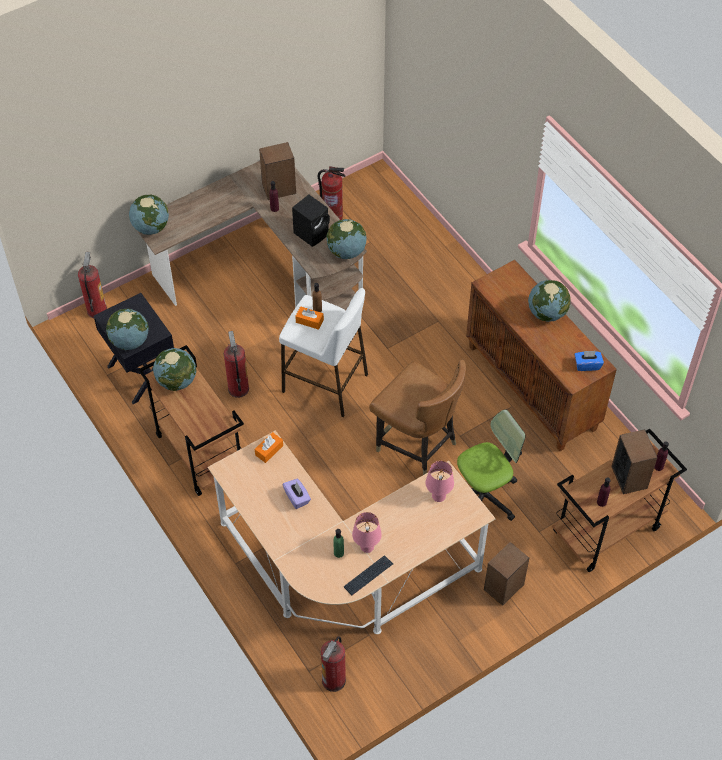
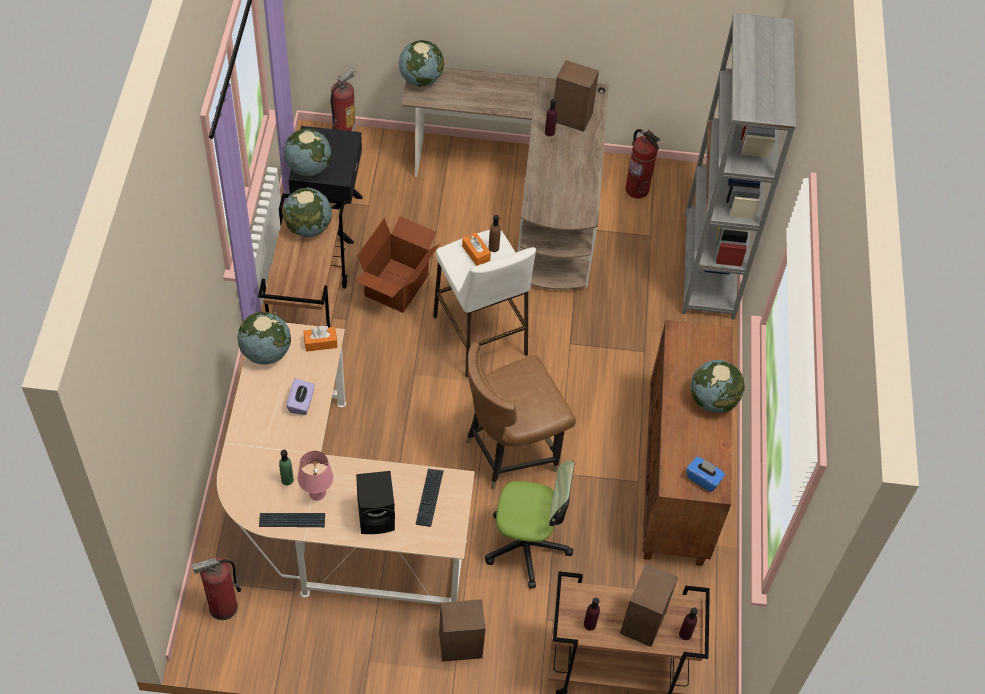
camera: 35 degrees right, 0 degrees up
(238, 388) = (397, 286): fire extinguisher -> cardboard box
(312, 233) = (562, 176): black speaker -> black speaker (377, 516)
(346, 252) = (577, 214): globe -> globe (266, 353)
(417, 445) = (510, 452): brown chair -> brown chair turned 75 degrees clockwise
(425, 237) = (709, 266): none -> grey bookcase
(438, 497) = (429, 498): pink table lamp -> keyboard

